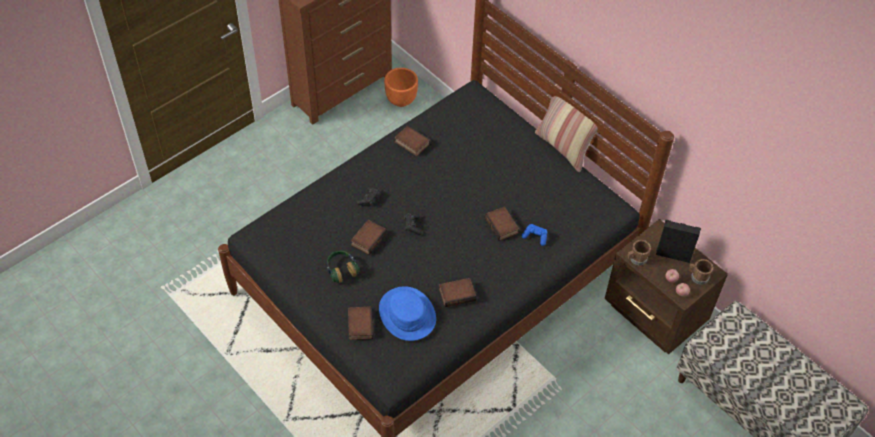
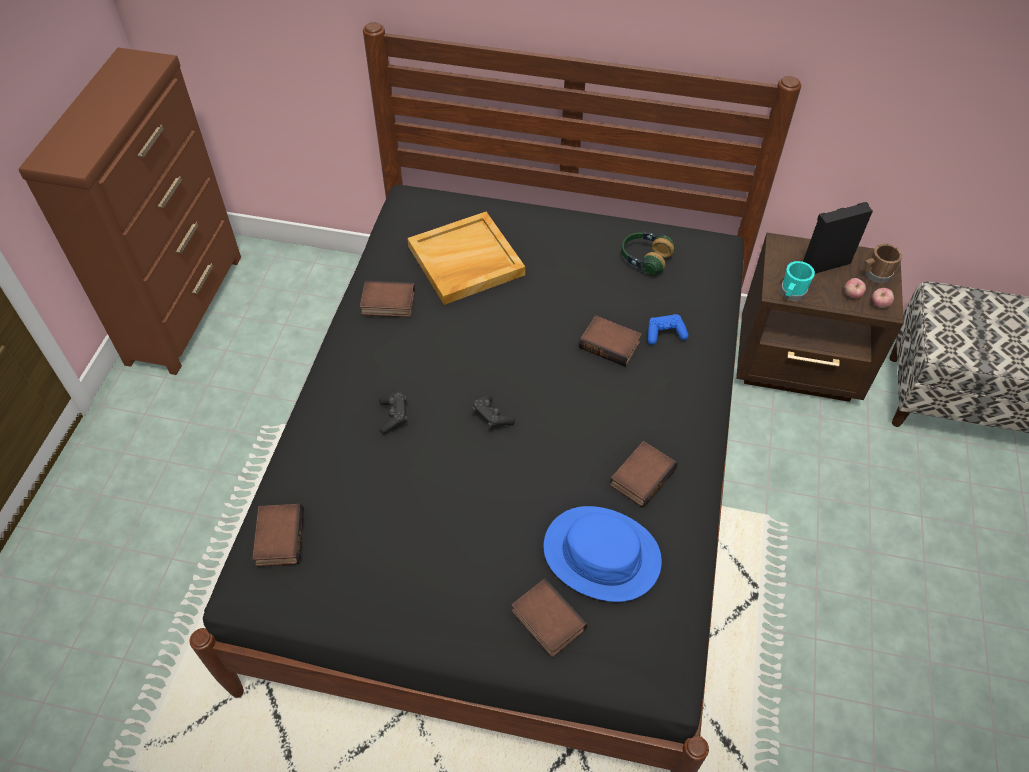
camera: 35 degrees left, 0 degrees up
(341, 270) = (443, 549): headphones -> headphones (644, 259)
(368, 238) = (443, 475): book -> book (278, 537)
(400, 100) = (278, 281): orange planter -> none
(468, 142) = (465, 261): none -> beige tray
(564, 148) = (587, 206): pillow -> none
(636, 259) = (791, 294): brown mug -> turquoise mug

